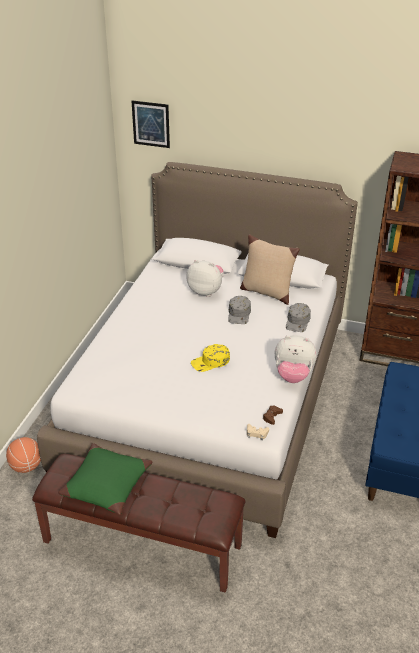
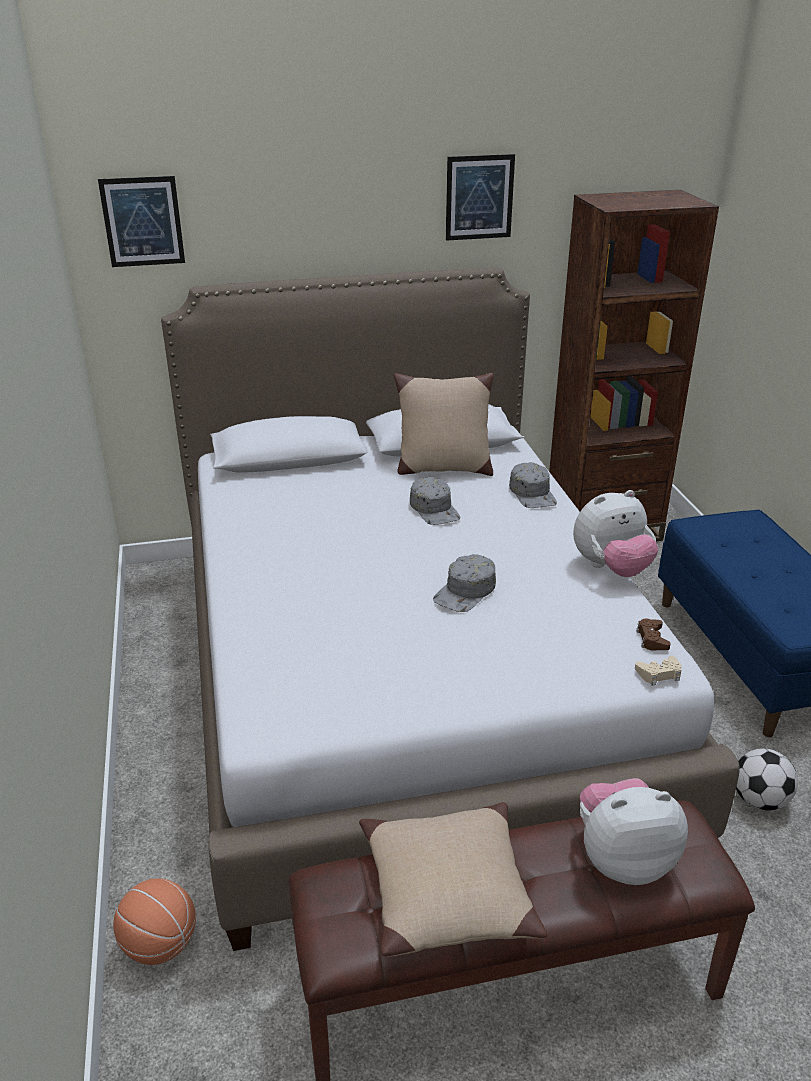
camera: 30 degrees left, 5 degrees down
(106, 484) = (446, 891): green pillow -> beige pillow
(206, 291) = (346, 492): plush toy -> plush toy (622, 859)
(210, 362) = (465, 591): yellow cap -> grey cap
(330, 526) = (759, 800): none -> football
(334, 142) = (479, 197): none -> picture

